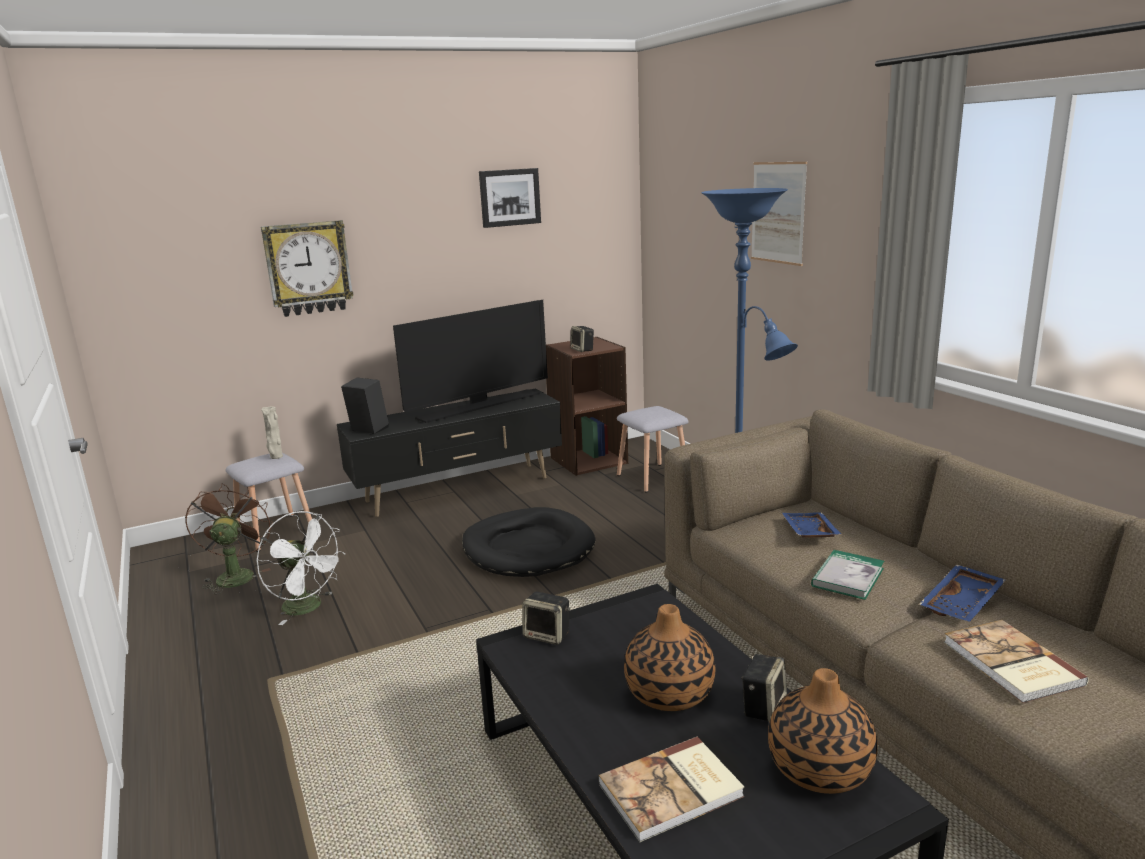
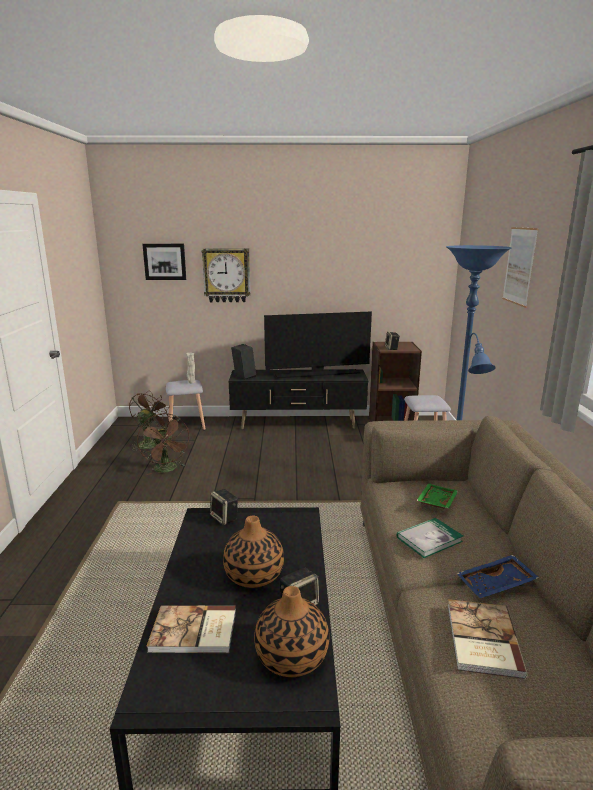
camera: 25 degrees right, 0 degrees up
(308, 608) = (167, 470): white fan -> brown fan
(509, 197) = (359, 242): picture -> picture (165, 261)
(528, 548) = (307, 468): black dog bed -> none
(808, 533) = (436, 502): blue tray -> green tray

